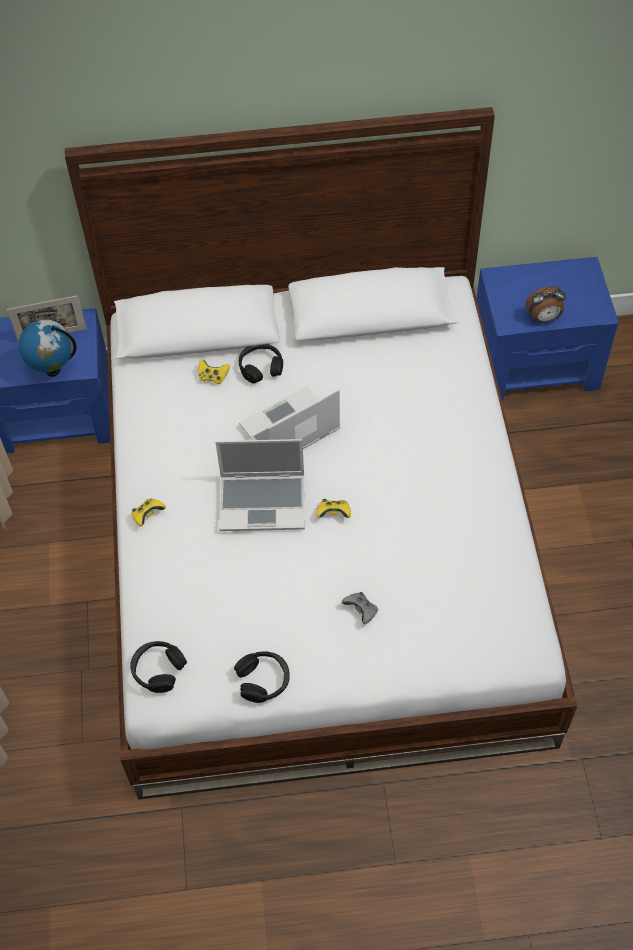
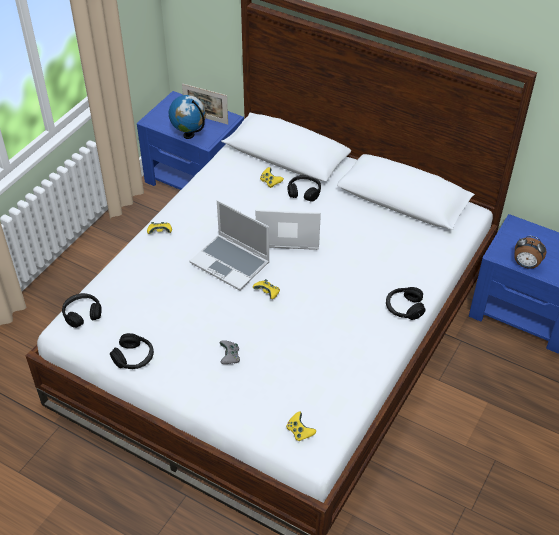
camera: 35 degrees right, 10 degrees down
(480, 441) = (404, 308): none -> black headphones
(500, 642) = (299, 431): none -> yellow game controller

